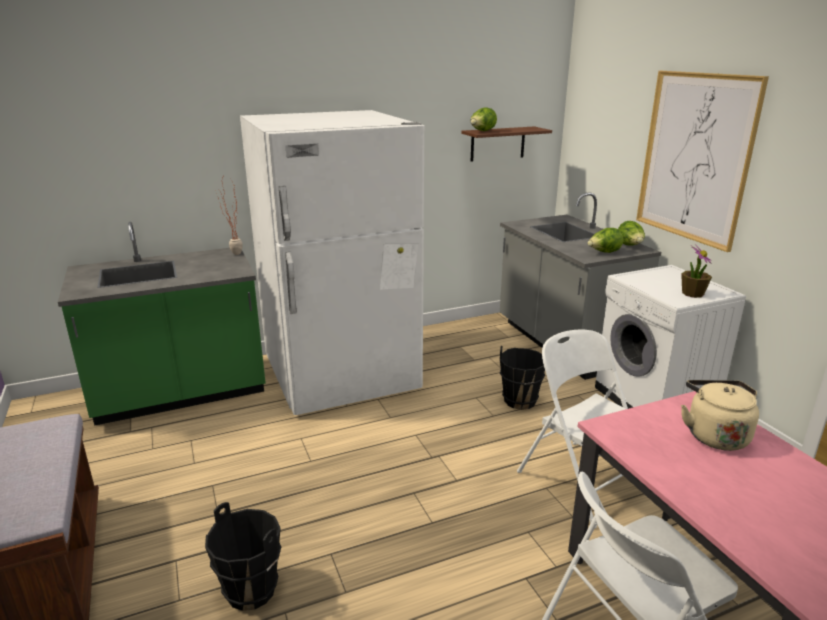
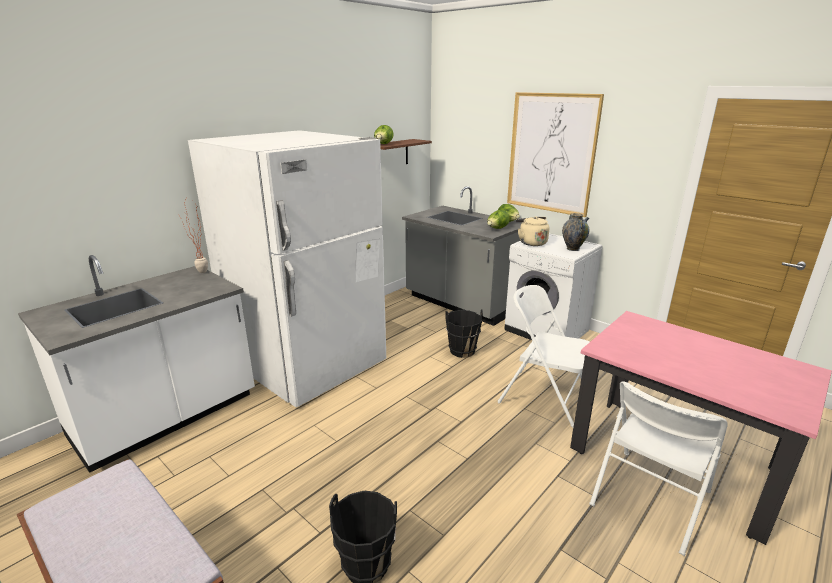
camera: 25 degrees left, 0 degrees up
(181, 393) = (166, 417): green counter -> white counter
(692, 293) = (573, 249): potted plant -> vase
(714, 435) = (662, 337): beige kettle -> beige kettle (531, 242)

